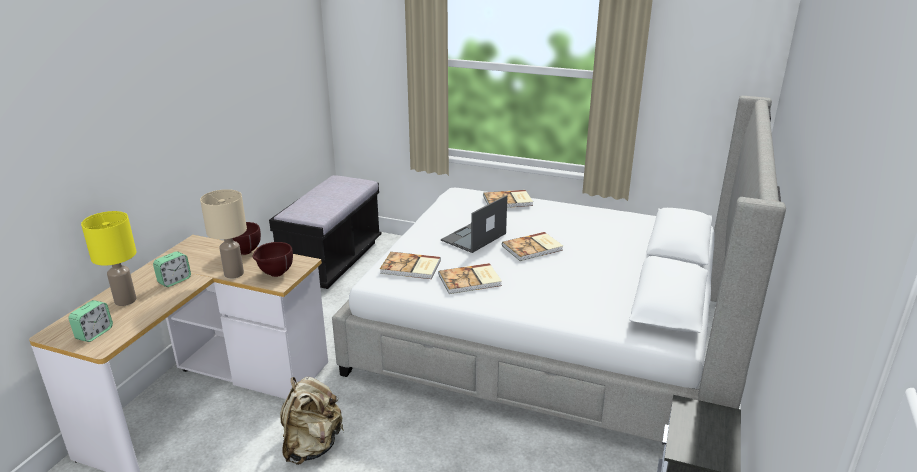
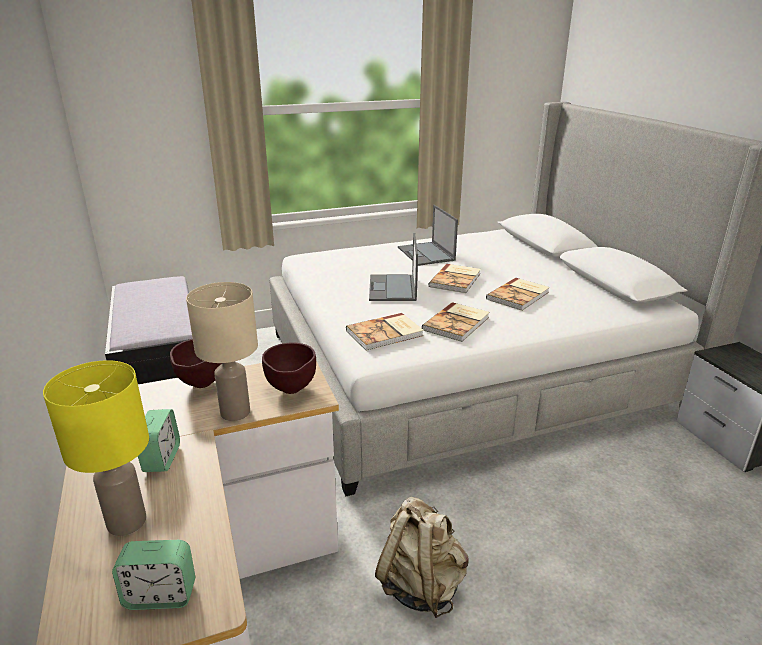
camera: 40 degrees left, 0 degrees up
(94, 333) = (160, 595): alarm clock -> alarm clock turned 105 degrees clockwise
(508, 201) = (367, 251): book -> book (519, 296)
(551, 219) = (426, 254): none -> laptop

